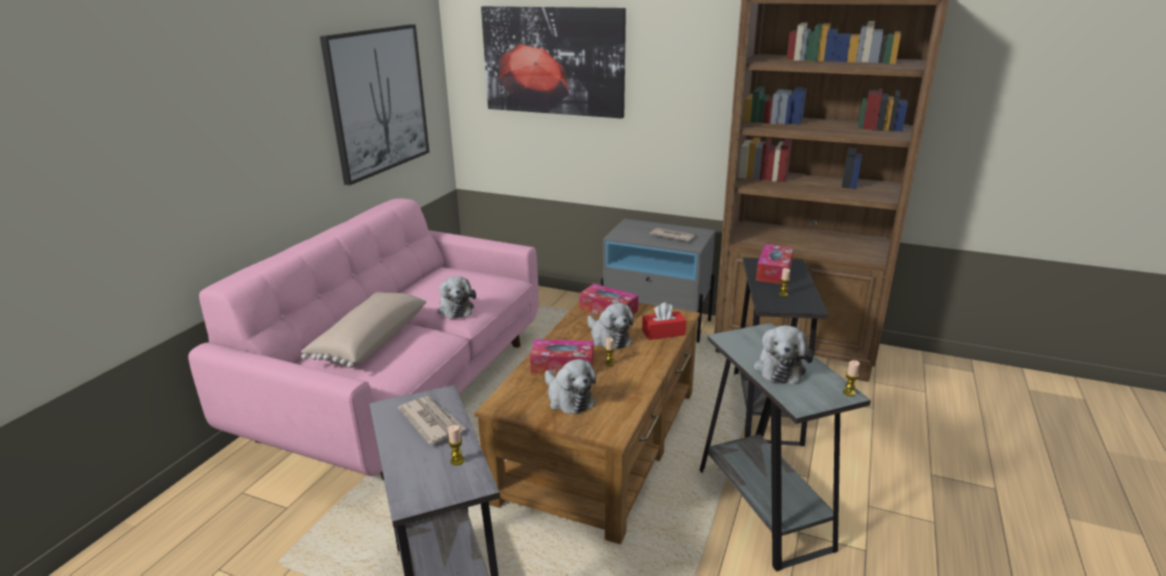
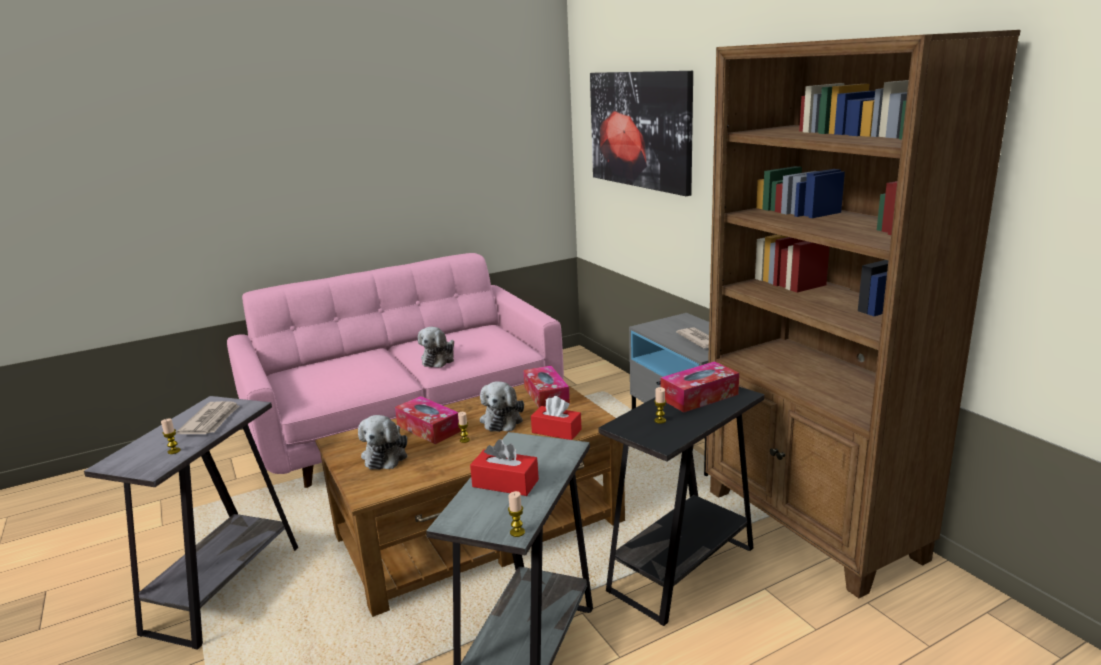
camera: 40 degrees right, 5 degrees down
(369, 341) = (346, 366): beige pillow -> none
(378, 101) = (470, 161): picture -> none
(779, 367) = (505, 483): plush toy -> red tissue box

